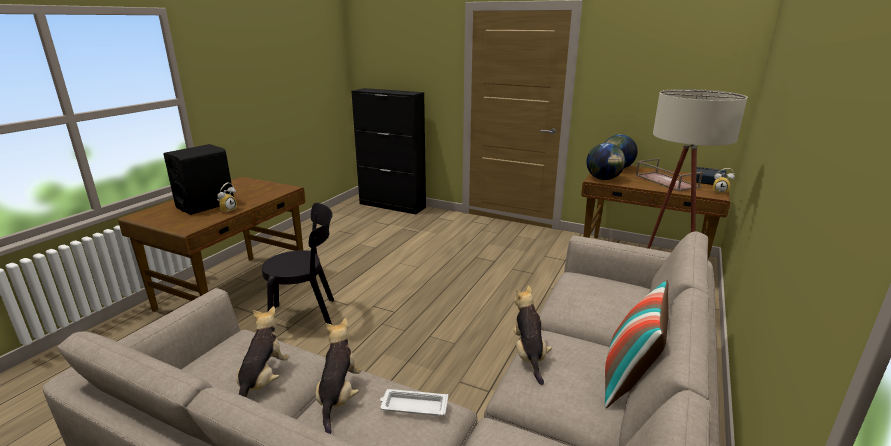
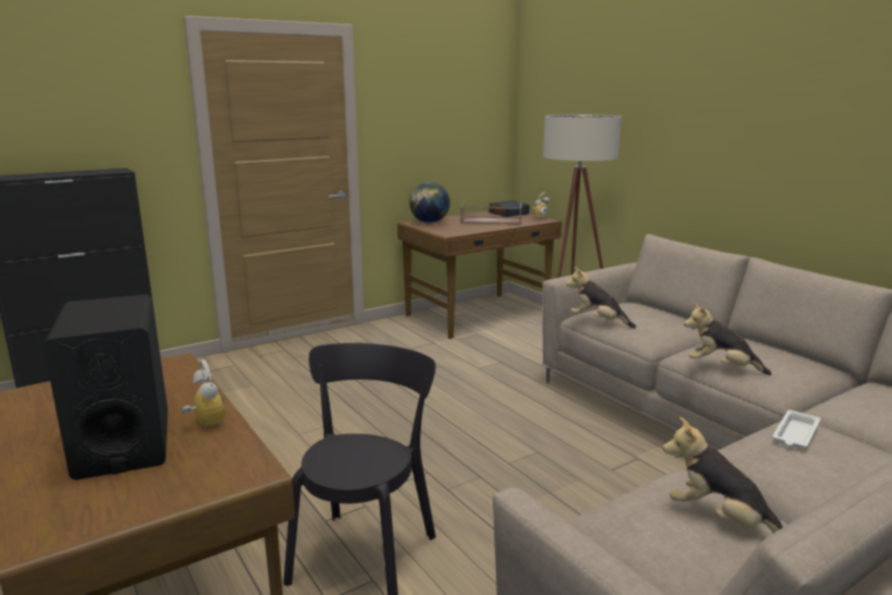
camera: 60 degrees left, 5 degrees down
(339, 397) = (769, 472): plush toy -> plush toy (598, 321)
(603, 179) = (452, 232): globe -> none
(629, 380) = (772, 345): pillow -> none

